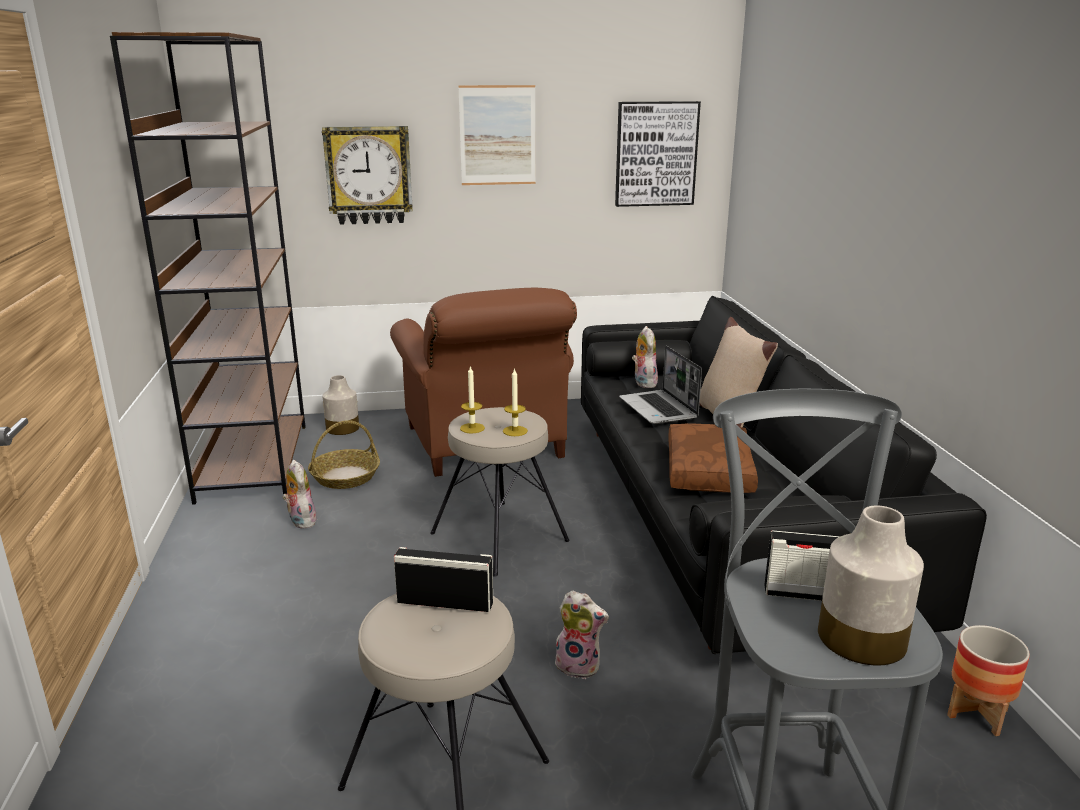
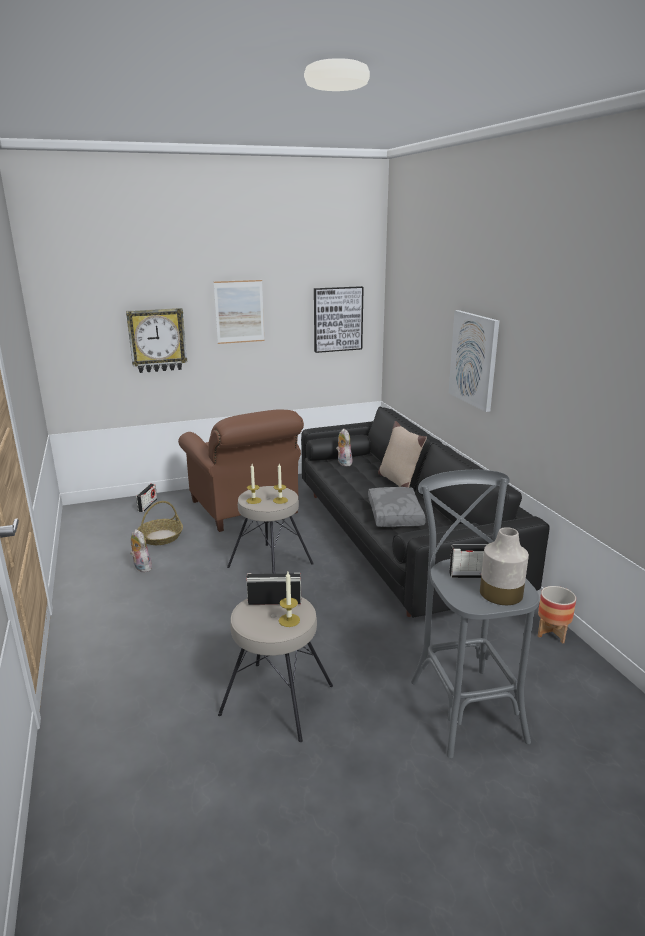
camera: 10 degrees left, 0 degrees up
(253, 461) = (95, 532): brown bookcase -> none
(342, 428) = (147, 505): beige vase -> radio
(458, 640) = (289, 620): none -> candle
(579, 665) = (337, 633): plush toy -> none
(659, 409) = (357, 479): laptop -> none
(711, 471) = (396, 515): brown pillow -> grey pillow
(870, 211) = (474, 359): none -> picture

